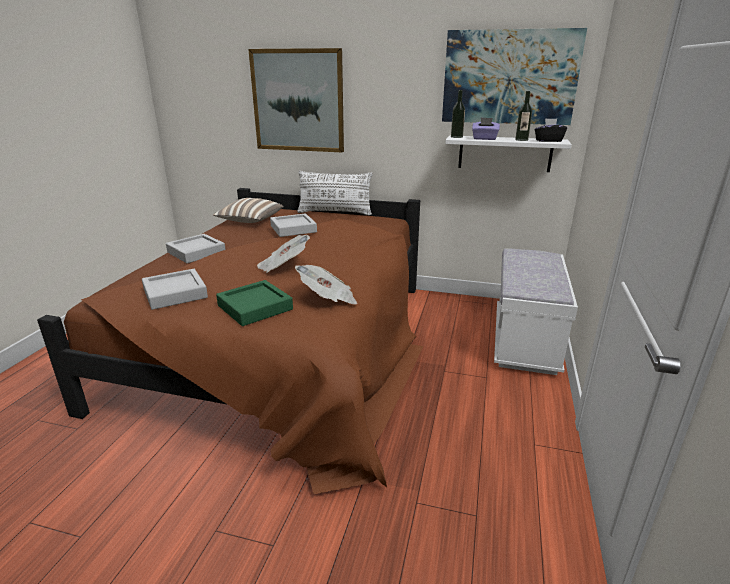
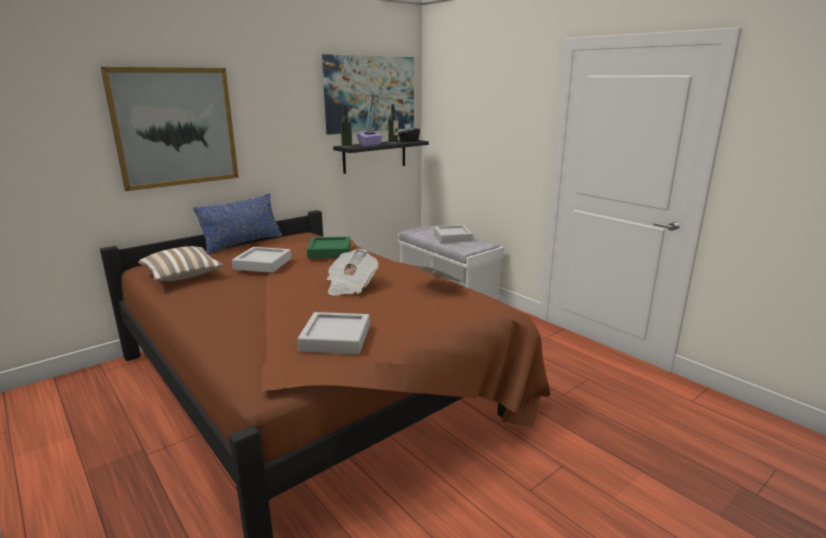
camera: 55 degrees left, 5 degrees down
(196, 252) = (226, 315): grey tray -> grey tray (452, 237)
(255, 307) = (419, 313): green tray -> green tray (329, 251)
(335, 212) = (243, 244): white pillow -> blue pillow
(504, 153) = (374, 156): white shelf -> black shelf

